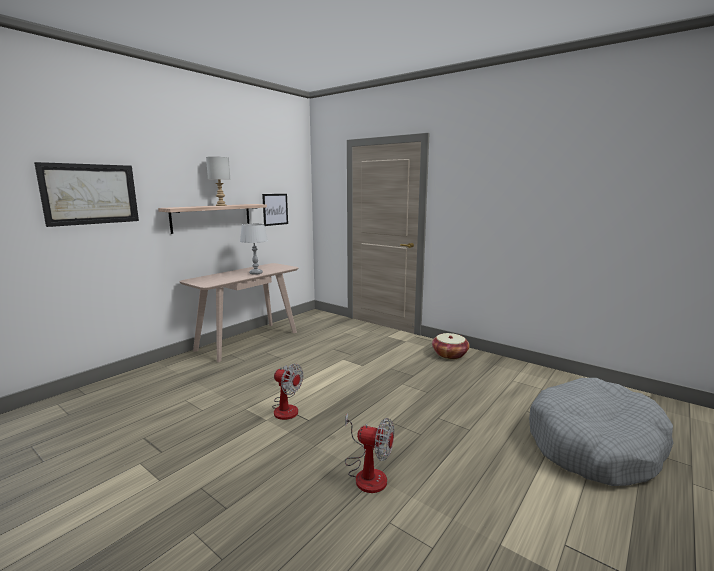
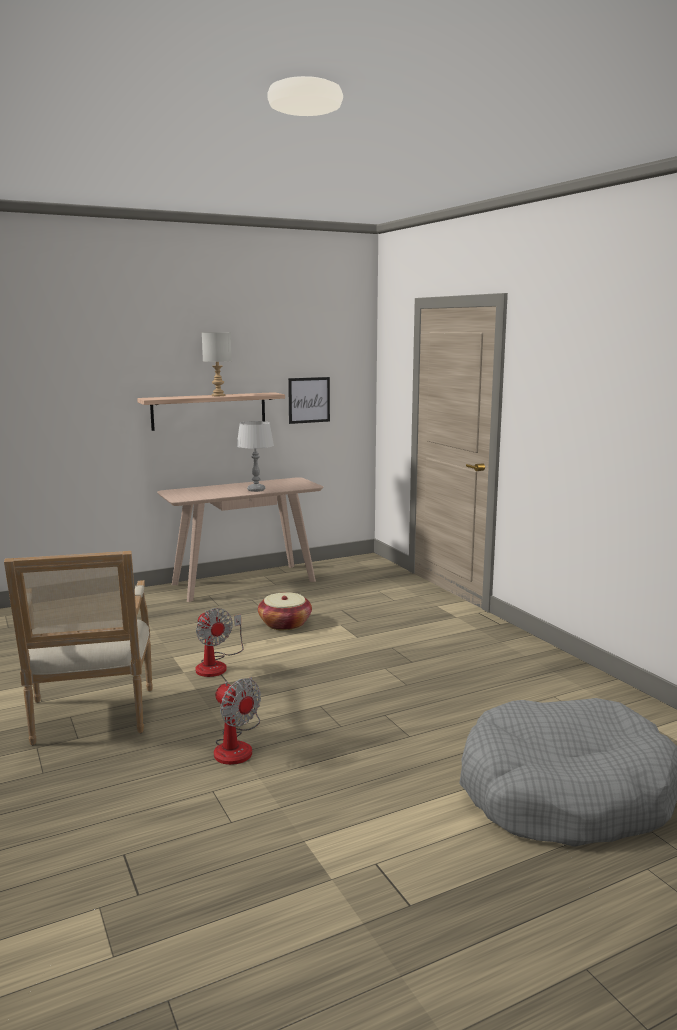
camera: 25 degrees right, 0 degrees up
(90, 194) = (59, 382): picture -> none
(223, 485) = (90, 720): none -> armchair
(449, 354) = (501, 646): basket -> basket (285, 624)

